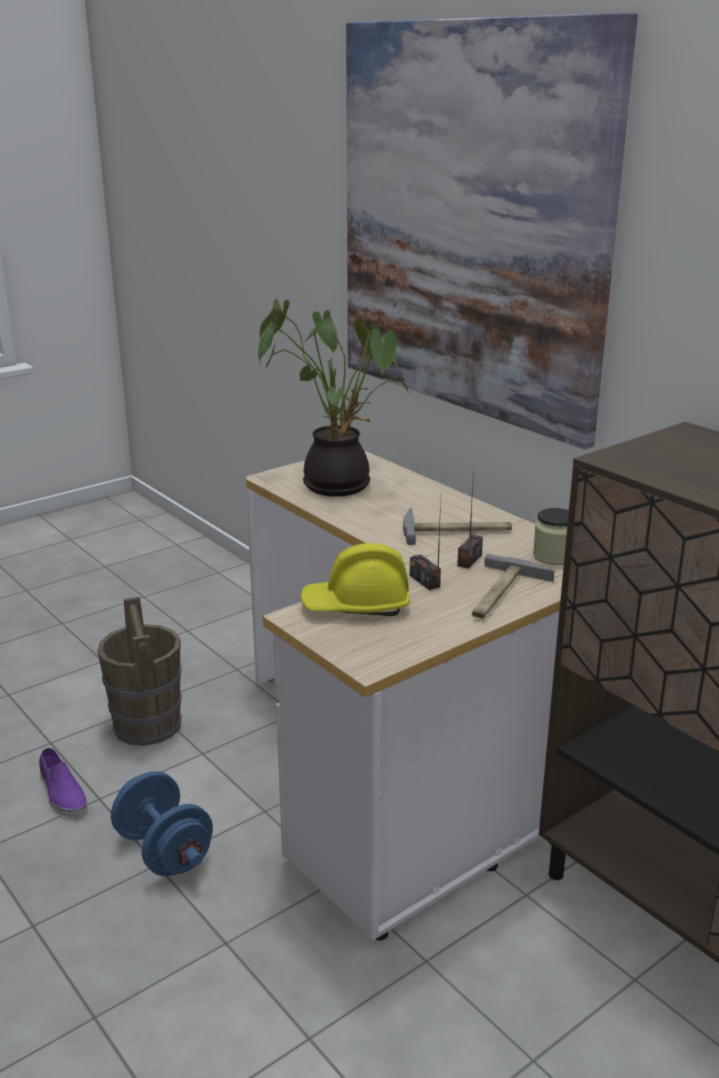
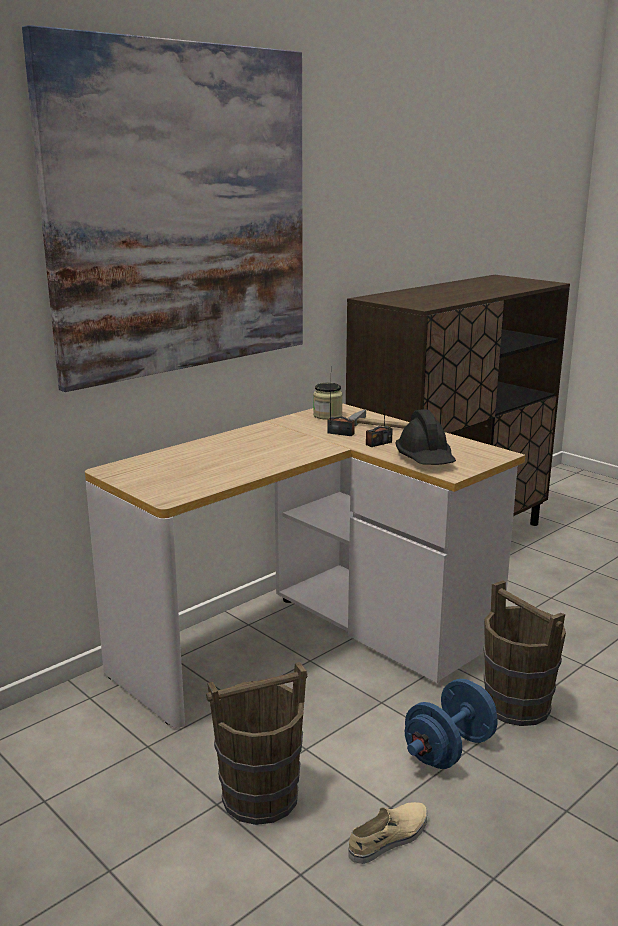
camera: 95 degrees left, 5 degrees down
(62, 793) = (389, 838): purple shoe -> beige shoe
(227, 929) = (516, 705): none -> brown bucket
(337, 483) = (187, 472): potted plant -> none
(356, 606) = (425, 459): yellow hard hat -> black hard hat
(456, 530) = (289, 436): hammer -> none

